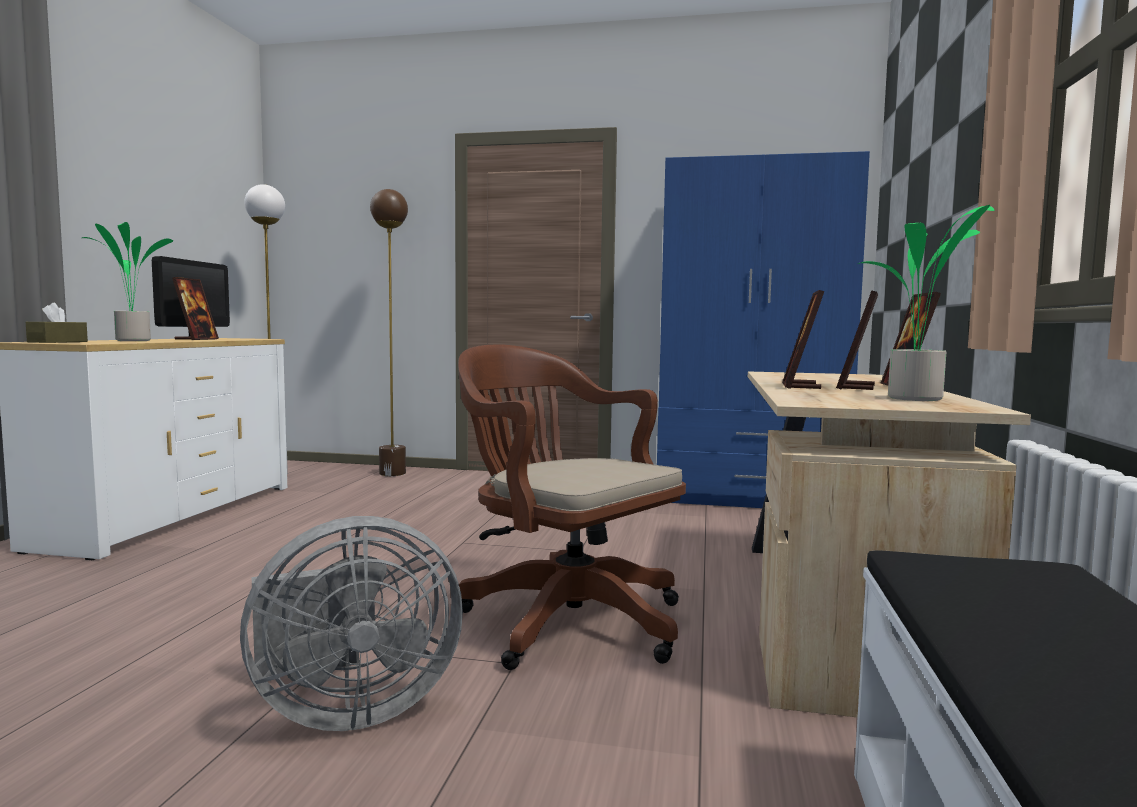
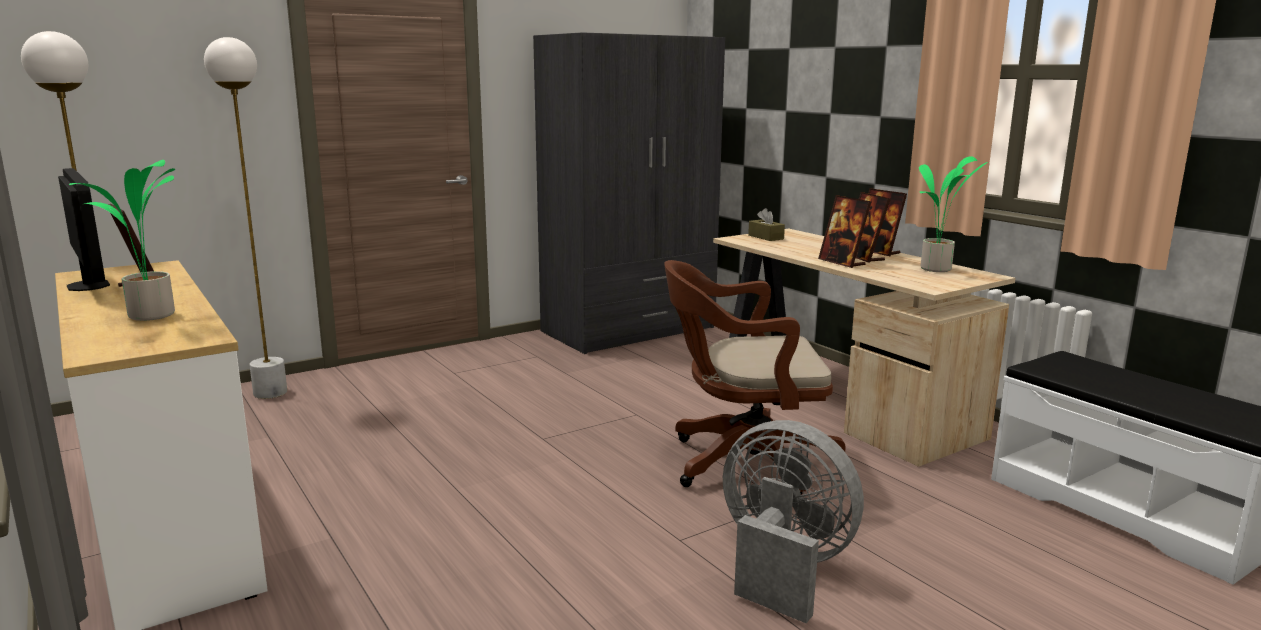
camera: 45 degrees left, 10 degrees up
(58, 342) = (136, 344): brown tissue box -> brown tissue box (765, 237)
(347, 710) = (782, 567): grey fan -> grey fan turned 75 degrees counterclockwise
(392, 473) = (270, 393): brown floor lamp -> white floor lamp
(748, 497) = (629, 329): blue wardrobe -> grey wardrobe

